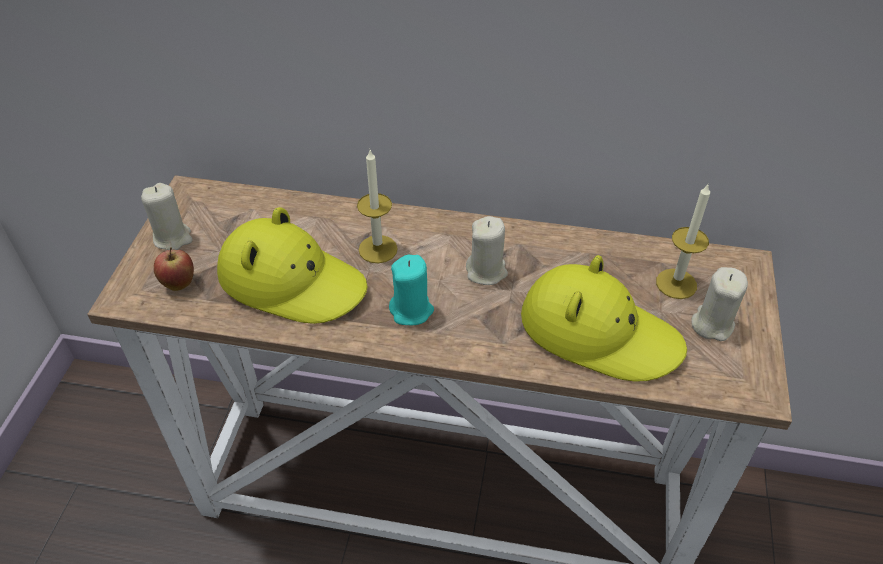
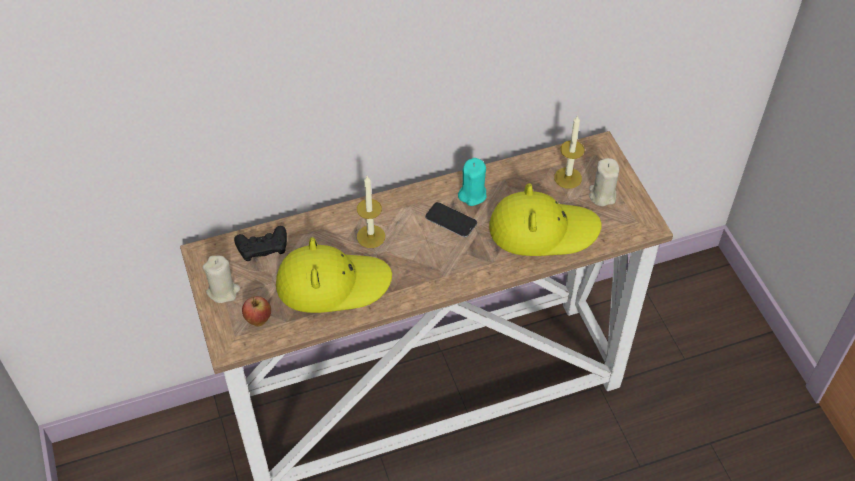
camera: 30 degrees left, 5 degrees up
(253, 210) = (262, 246): none -> black game controller
(411, 310) = (423, 267): turquoise candle -> turquoise candle (472, 194)
(486, 271) = (451, 220): beige candle -> phone

